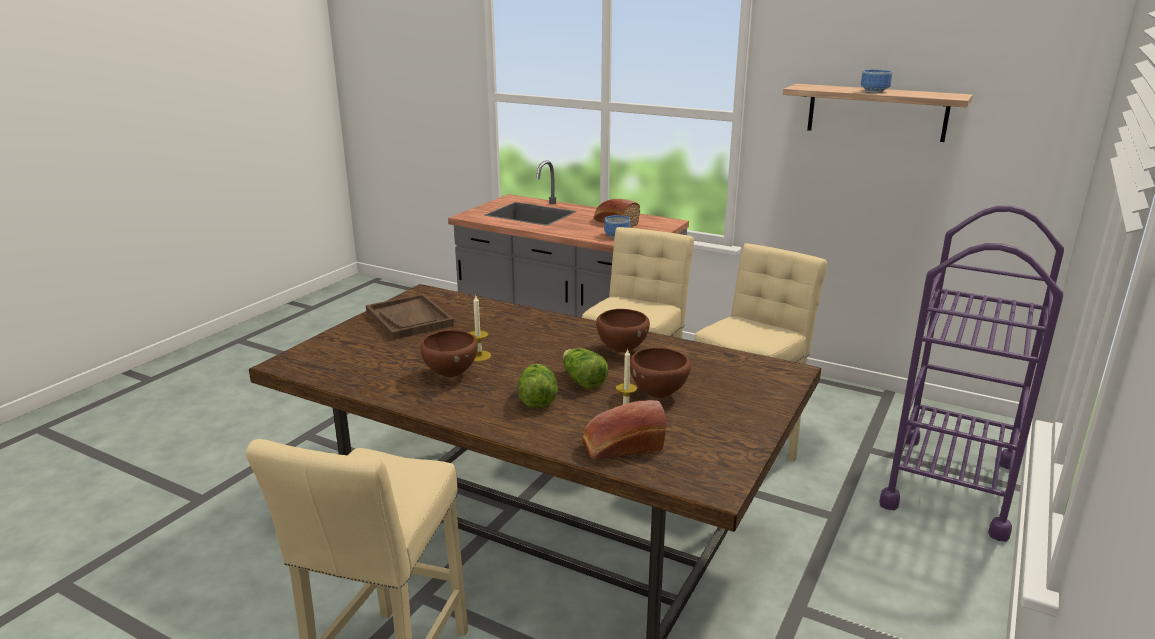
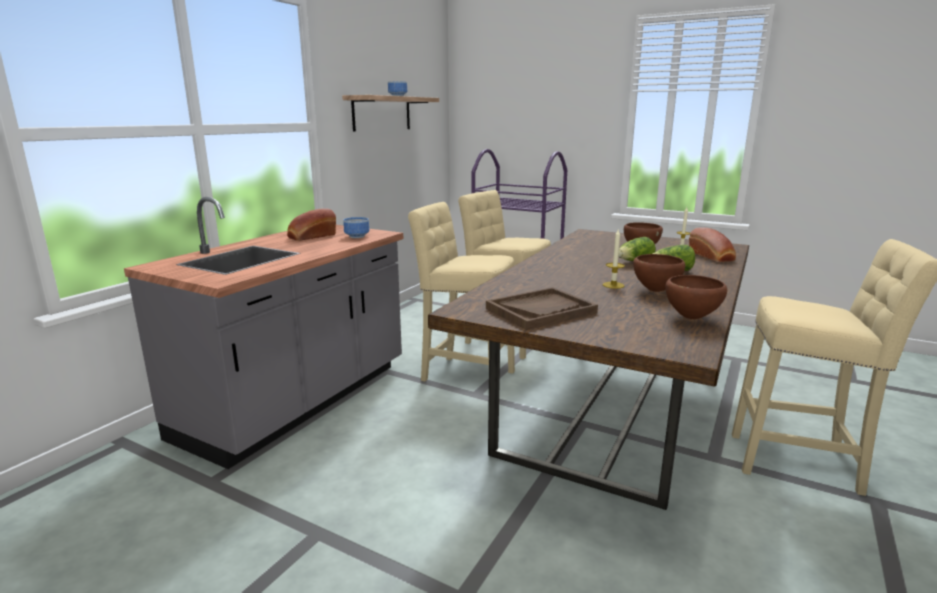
camera: 90 degrees left, 5 degrees down
(621, 350) = (579, 255): brown bowl -> brown bowl (691, 318)

